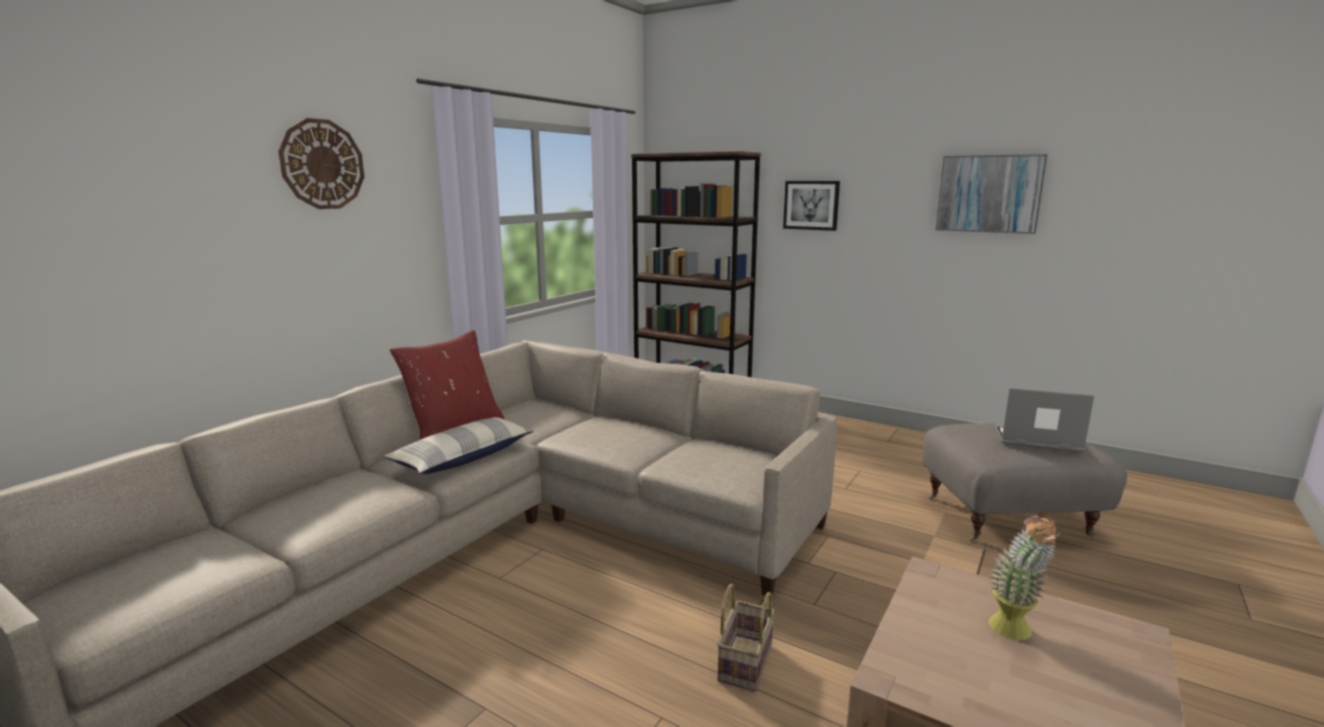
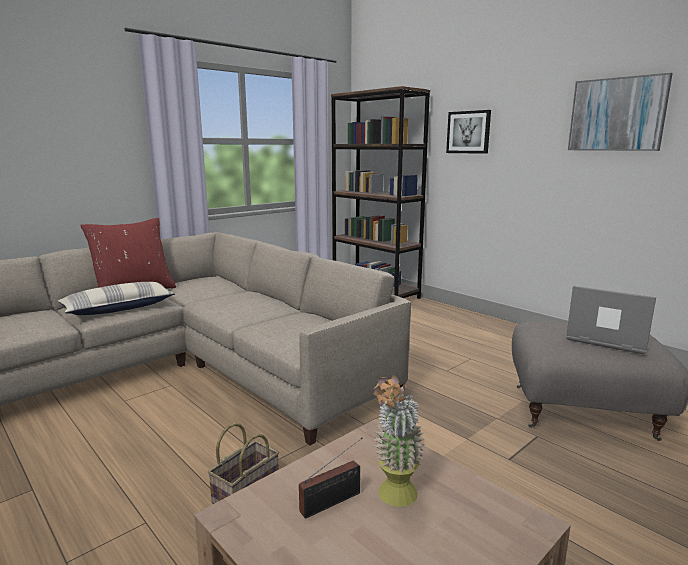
camera: 15 degrees right, 0 degrees up
(322, 164) = (48, 90): wall clock -> none
(964, 646) = (334, 501): none -> radio

